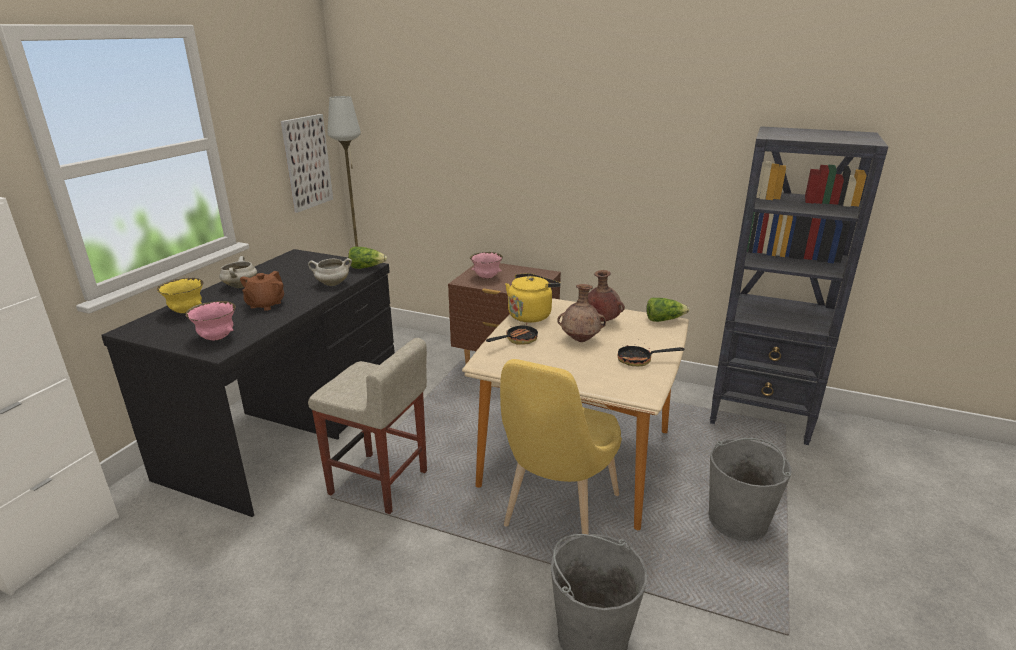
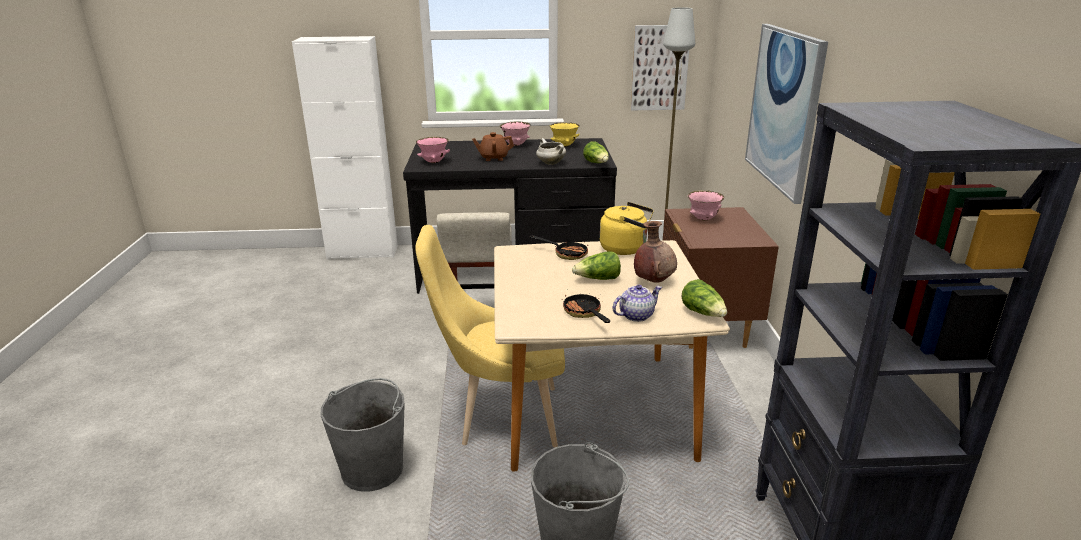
camera: 65 degrees right, 0 degrees up
(187, 311) = (463, 146): yellow bowl -> yellow bowl (564, 146)
(240, 286) = (515, 145): white cooking pot -> pink bowl
(521, 167) = (783, 109): none -> picture
(581, 340) = (598, 279): brown vase -> lettuce
(654, 342) = (636, 315): none -> teapot

